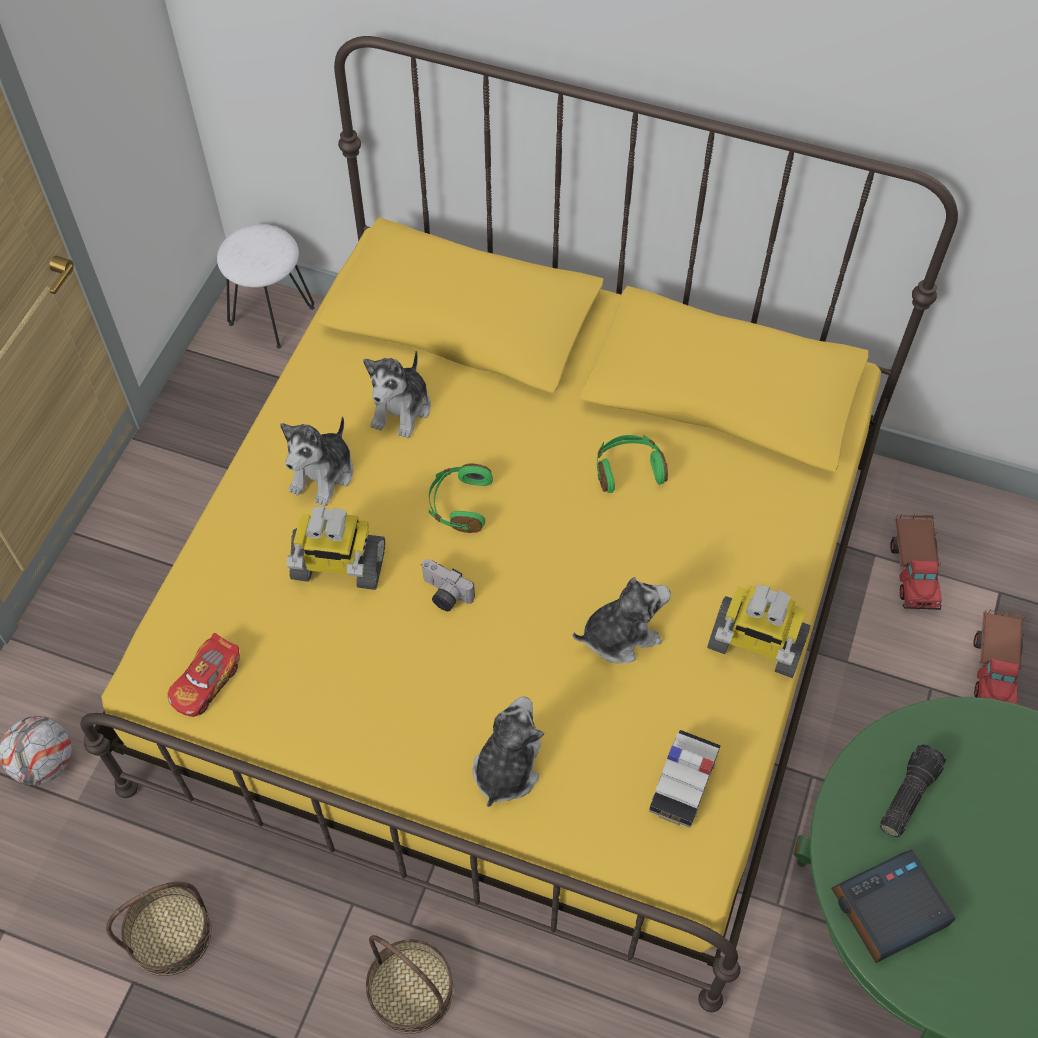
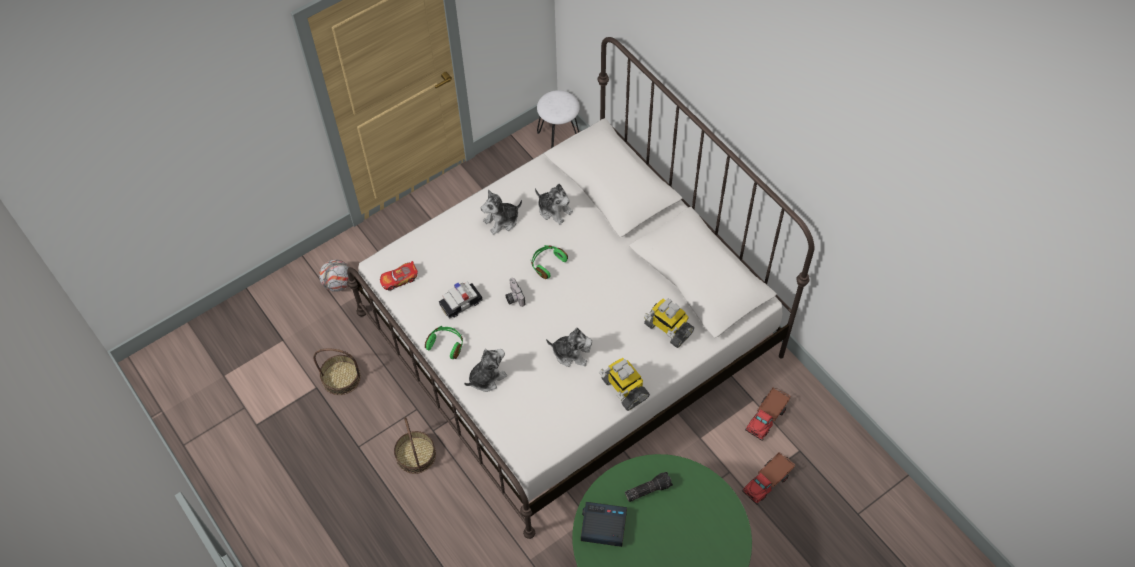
camera: 35 degrees right, 0 degrees up
(337, 565) = (480, 262): toy robot -> toy robot (667, 329)
(402, 409) = (554, 210): plush toy -> plush toy turned 105 degrees counterclockwise
(518, 615) = (569, 333): yellow bed -> white bed
(628, 469) = (629, 288): green headphones -> green headphones (446, 344)
(683, 783) = (550, 424): toy car -> toy car (461, 304)

